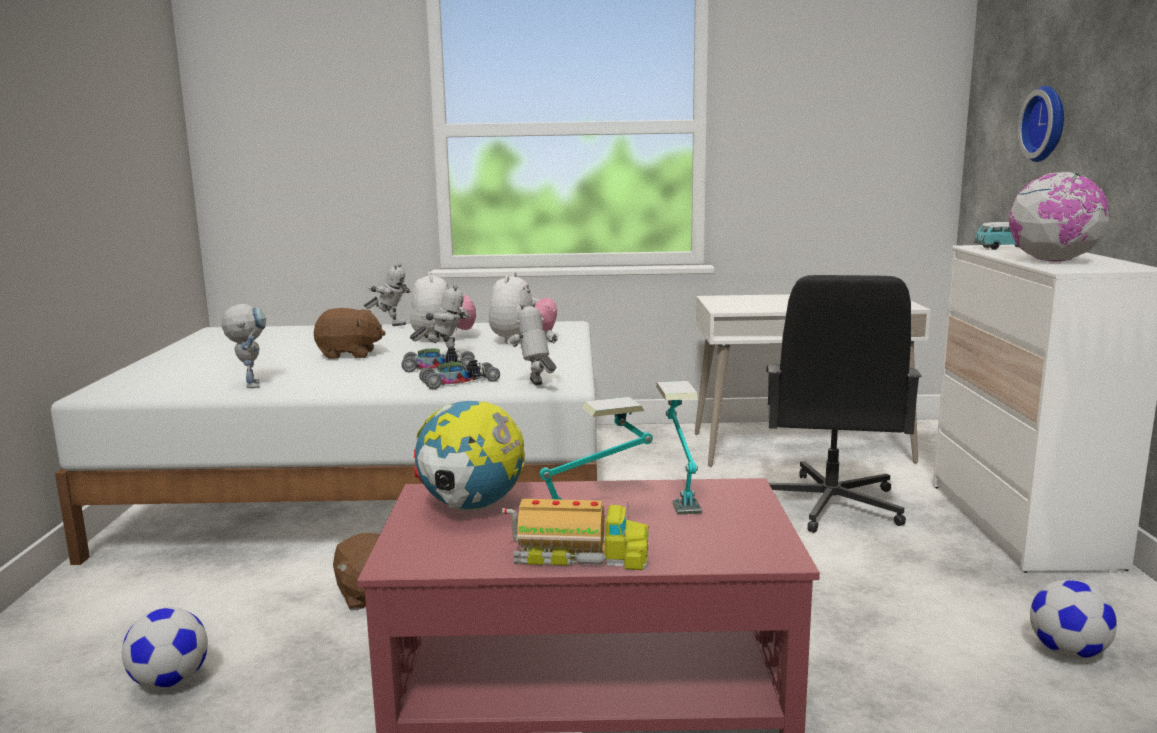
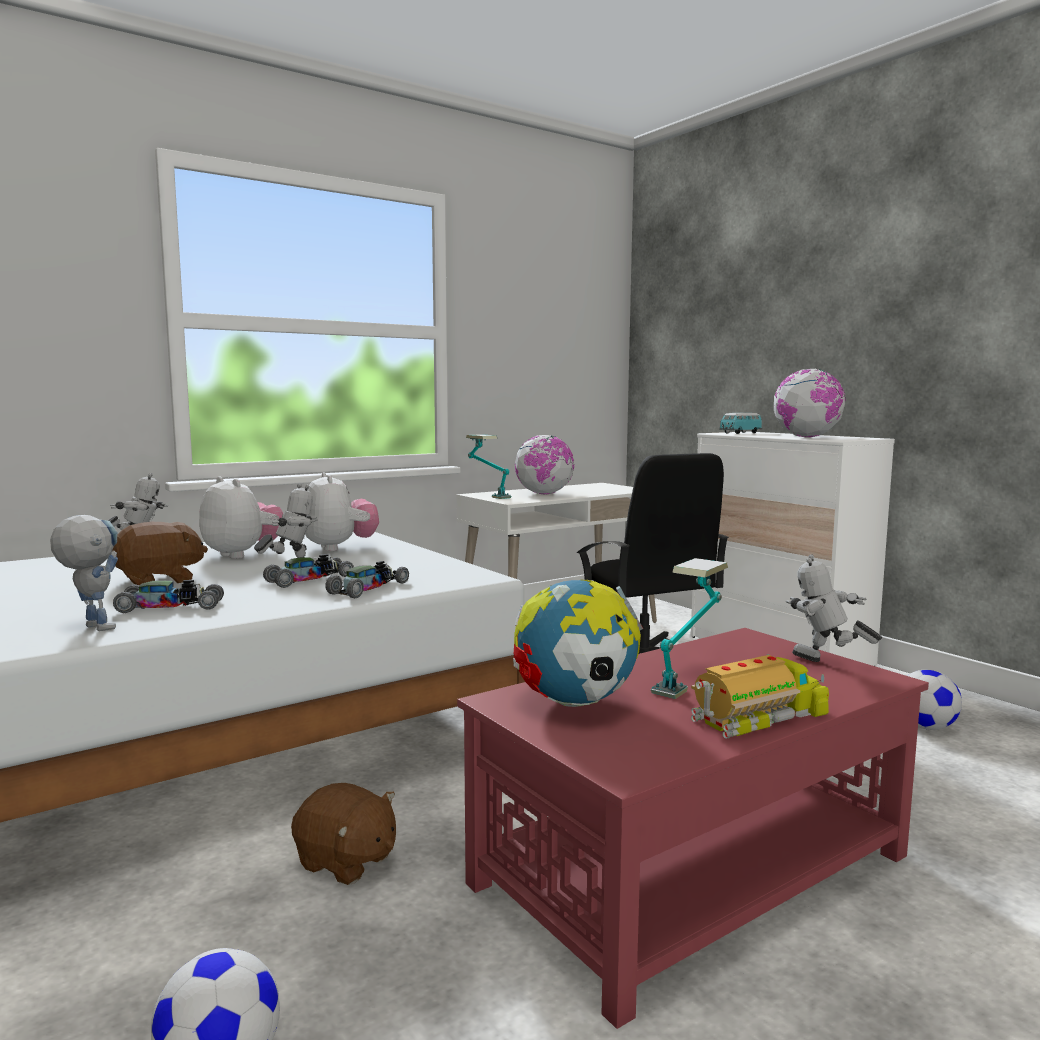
camera: 35 degrees left, 5 degrees down
(315, 376) = (170, 607): none -> toy car
(536, 387) = (459, 581): toy robot -> toy robot (826, 664)
(678, 493) = (715, 651): table lamp -> table lamp (487, 495)
(782, 303) = (544, 494): none -> globe
(1047, 124) = (732, 340): wall clock -> none

